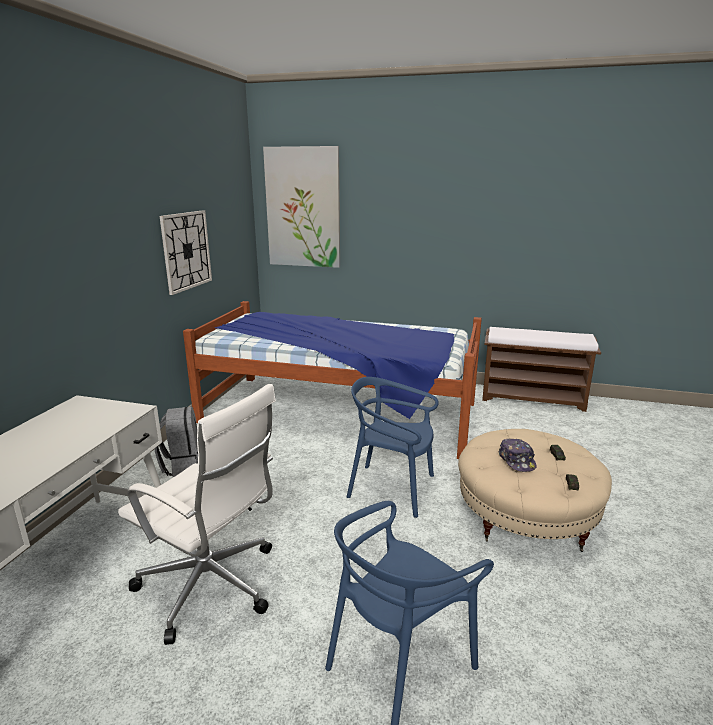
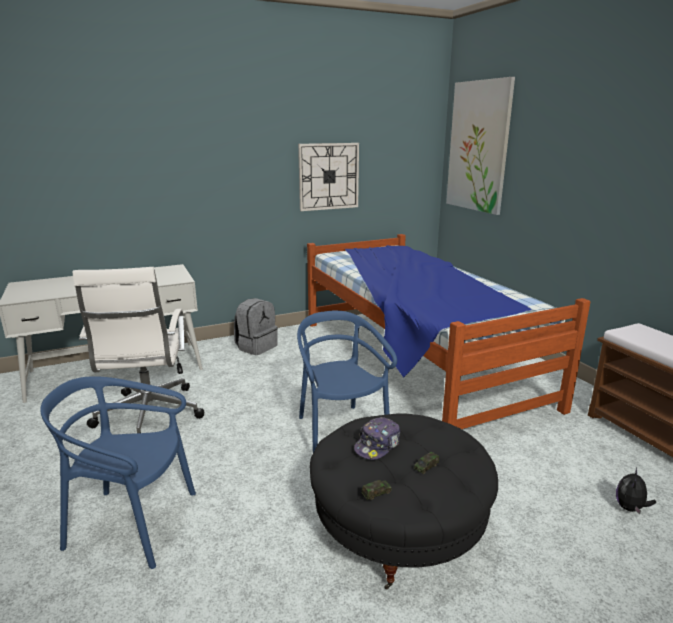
camera: 50 degrees right, 0 degrees up
(526, 517) = (399, 525): beige ottoman -> black ottoman
(573, 438) = (630, 508): none -> plush toy

